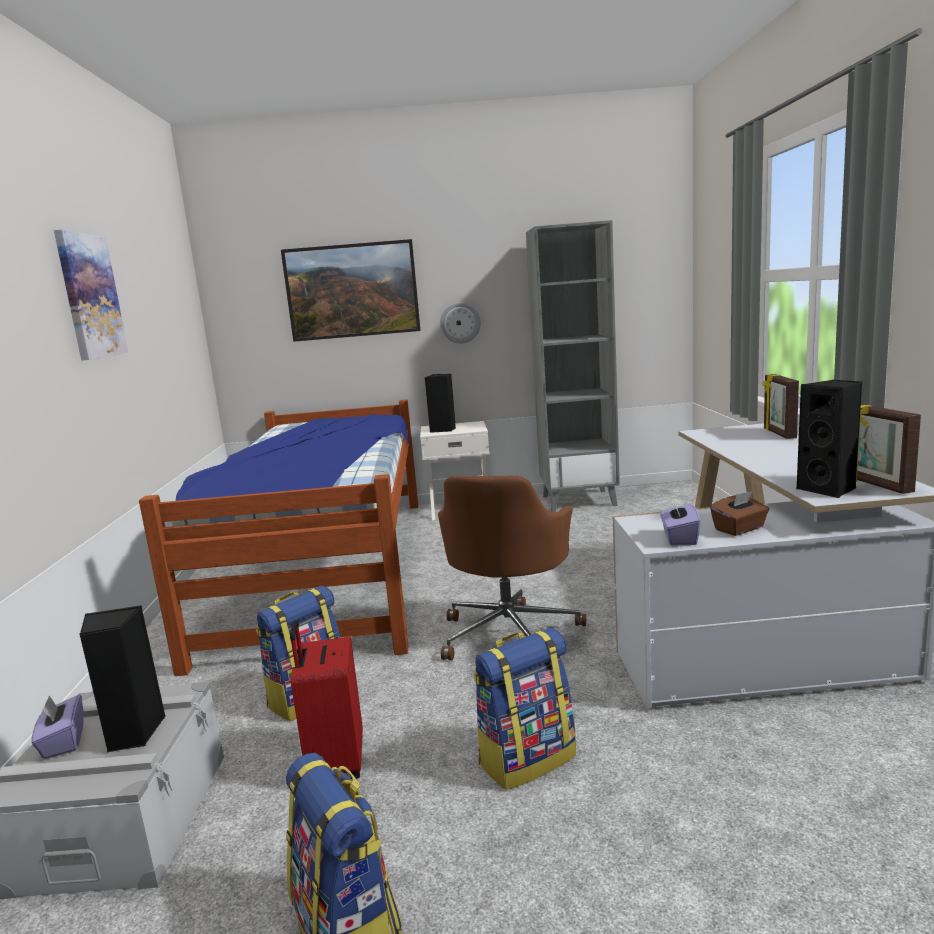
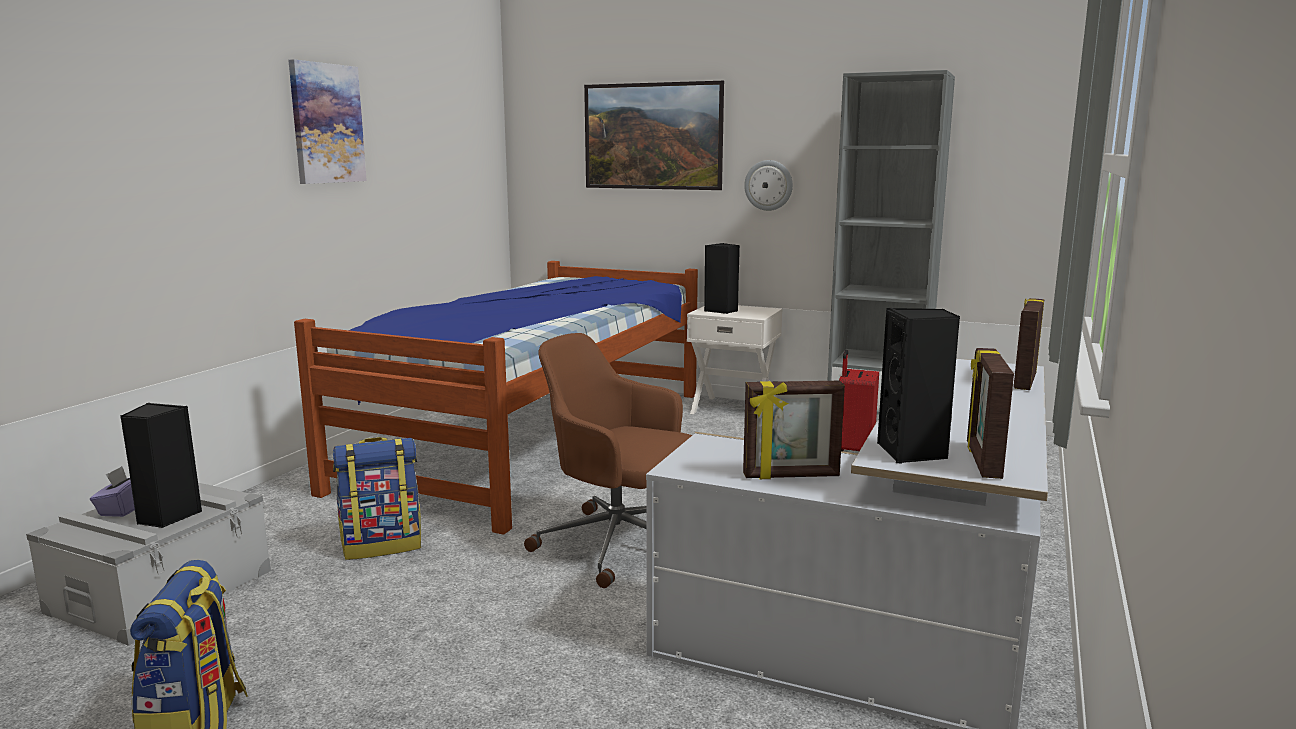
camera: 25 degrees right, 0 degrees up
(335, 763) = (337, 605): red suitcase -> red suitcase (853, 451)
(510, 633) = (617, 545): brown office chair -> brown office chair turned 75 degrees clockwise
(527, 759) = (483, 659): backpack -> none
(679, 538) = (710, 469): purple tissue box -> none
(739, 529) = (791, 476): brown tissue box -> picture frame

